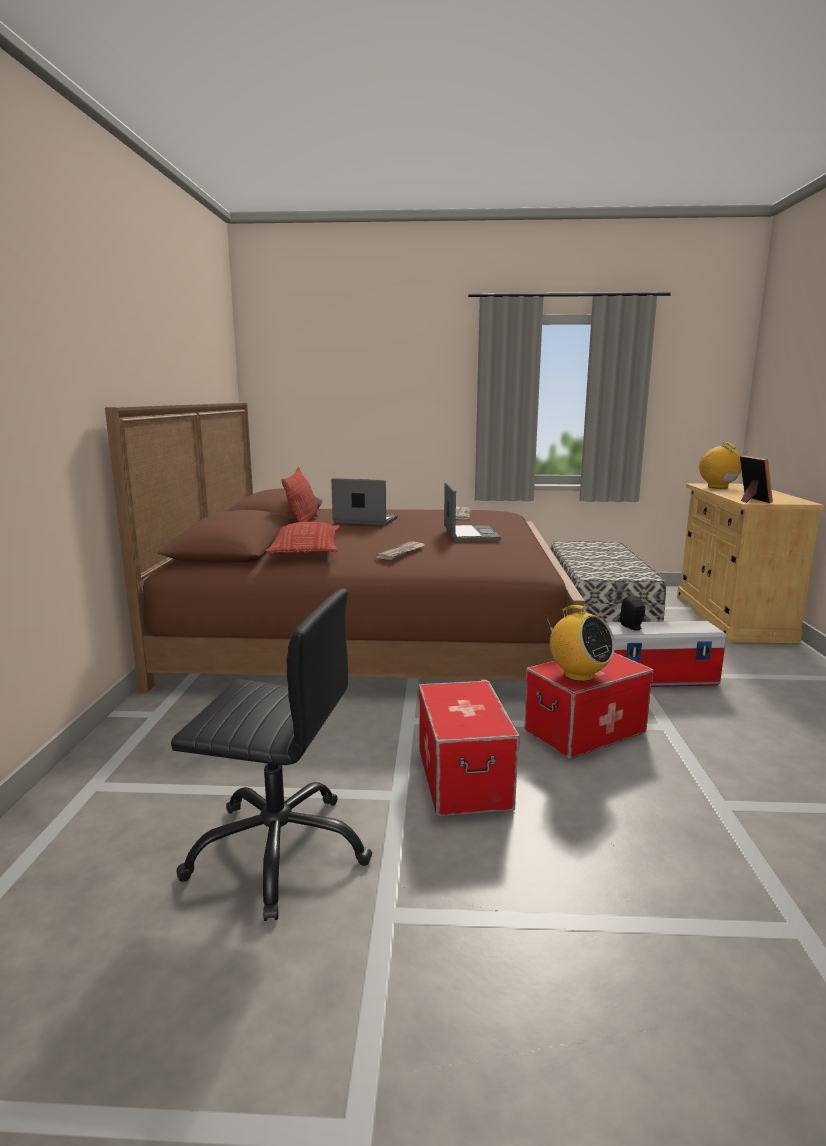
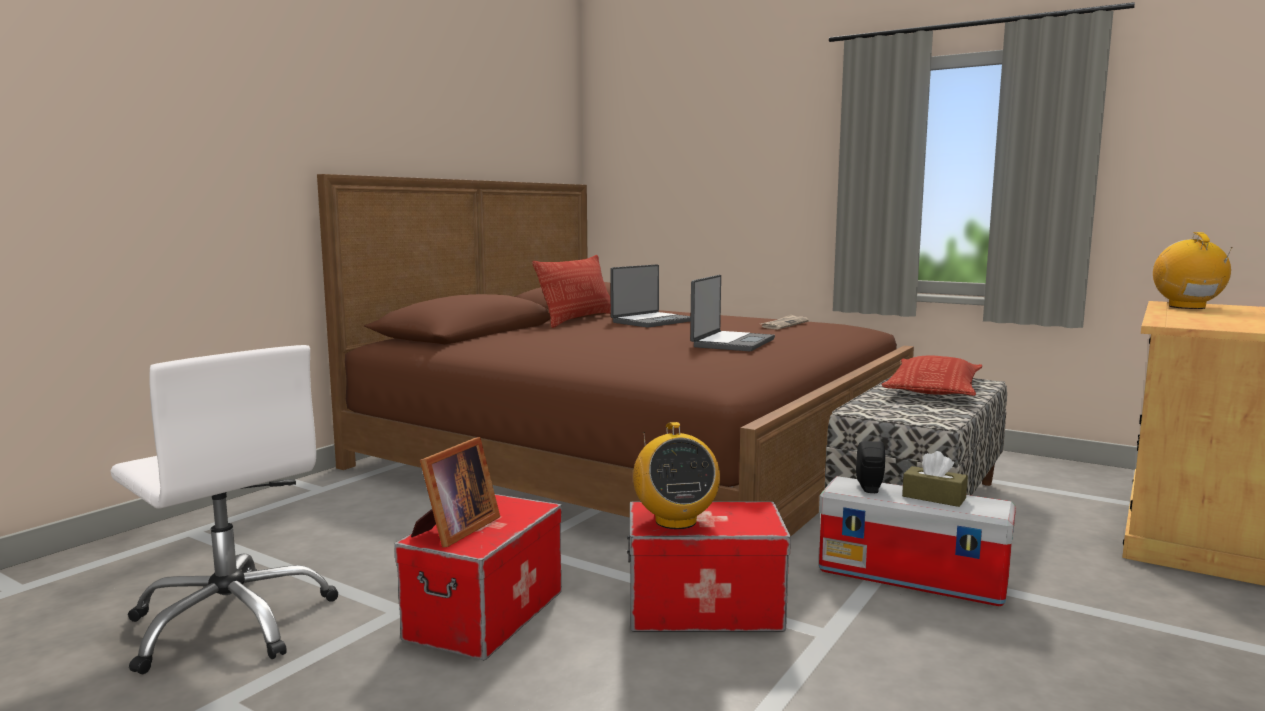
camera: 30 degrees right, 5 degrees down
(279, 850) = (232, 622): black office chair -> white office chair
(306, 548) = (520, 338): pillow -> pillow (934, 388)
(365, 521) = (651, 321): laptop -> laptop turned 90 degrees clockwise
(402, 552) = (602, 350): newspaper -> none
(671, 626) = (934, 497): none -> brown tissue box
(750, 500) = (1177, 322): picture frame -> picture frame (454, 530)

